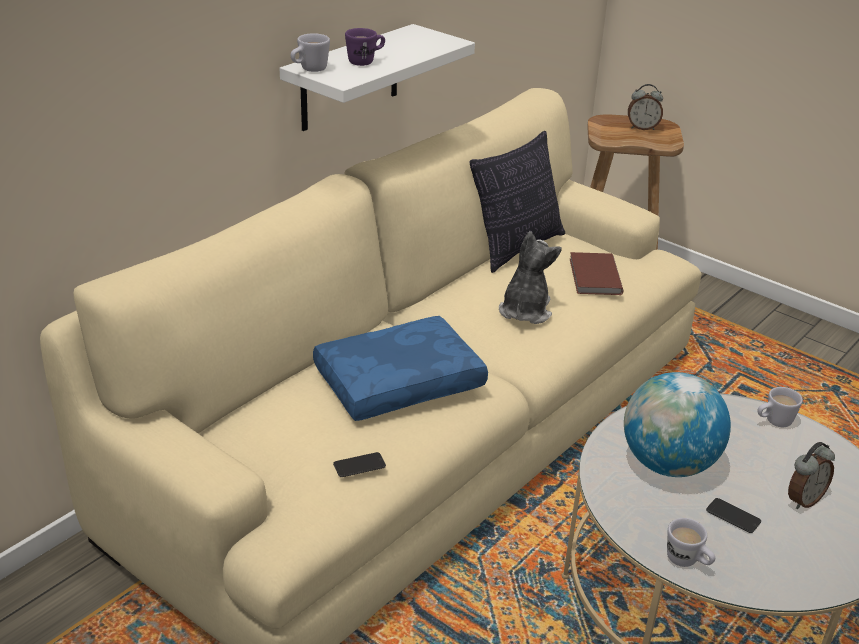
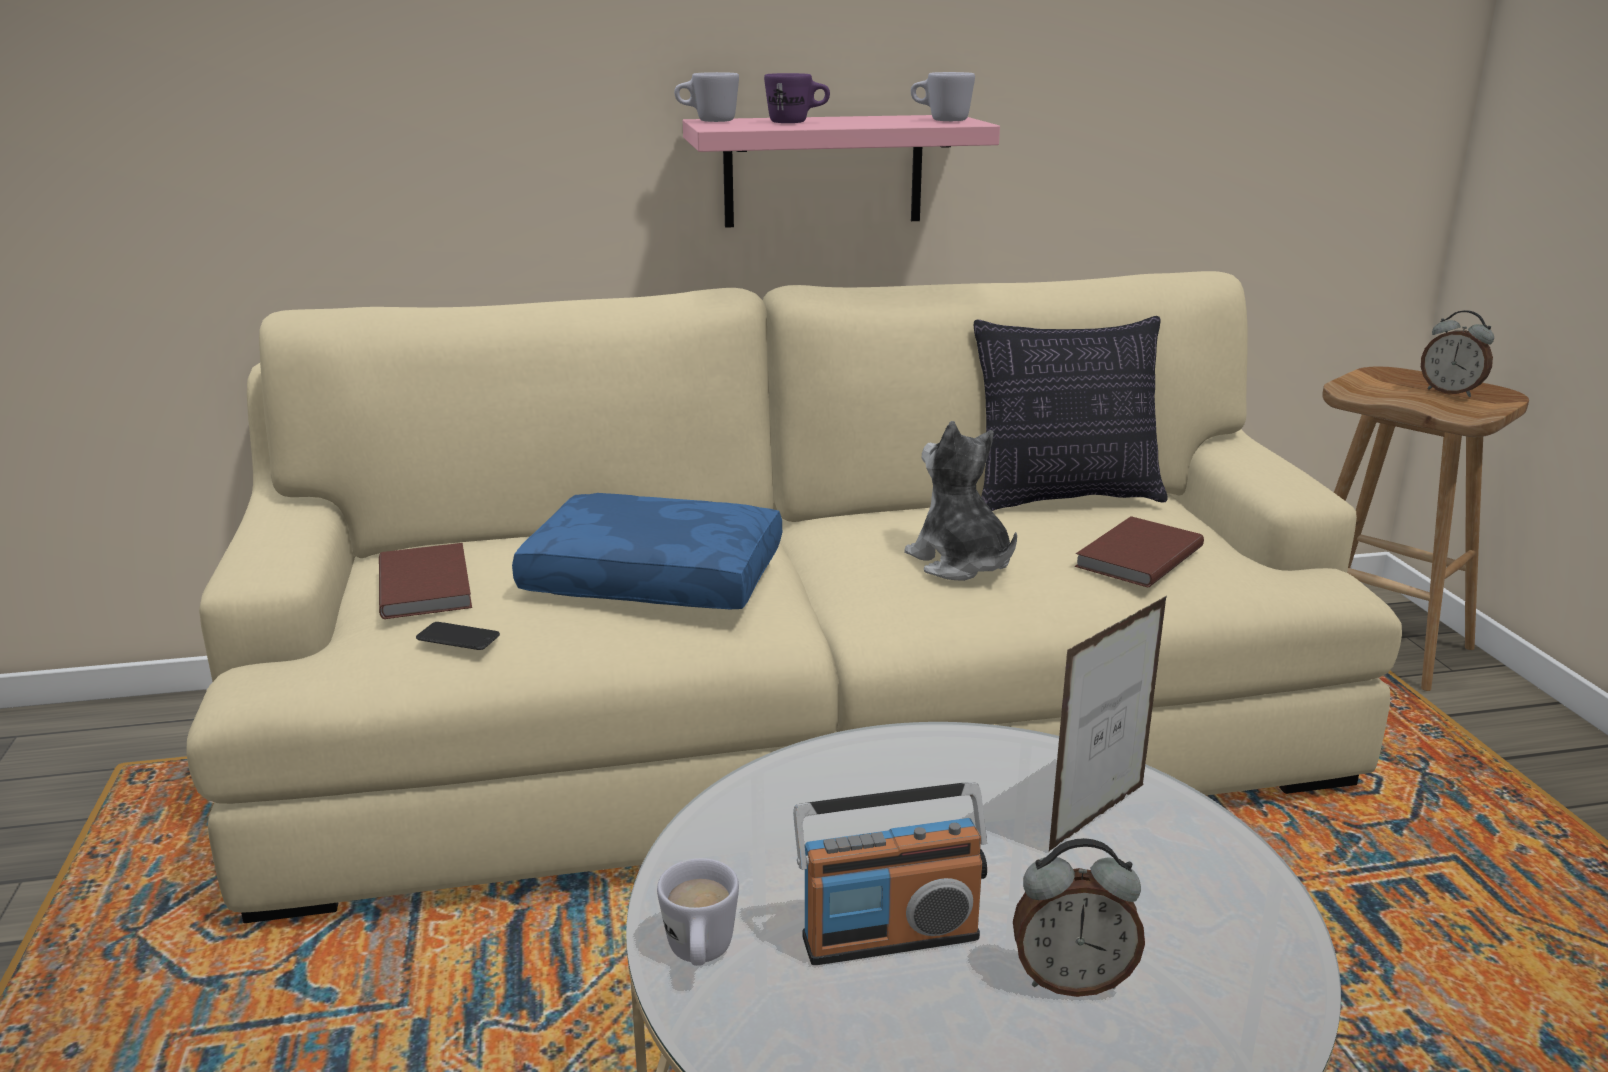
camera: 40 degrees right, 10 degrees down
(285, 440) = (428, 585): none -> brown book
(350, 78) = (823, 171): white shelf -> pink shelf
(525, 311) = (960, 563): plush toy -> plush toy turned 90 degrees counterclockwise
(668, 464) = (893, 817): globe -> none
(731, 426) = (1097, 817): none -> picture frame
(733, 516) = (889, 936): phone -> radio
(773, 422) = (1197, 844): white mug -> white mug (940, 120)

